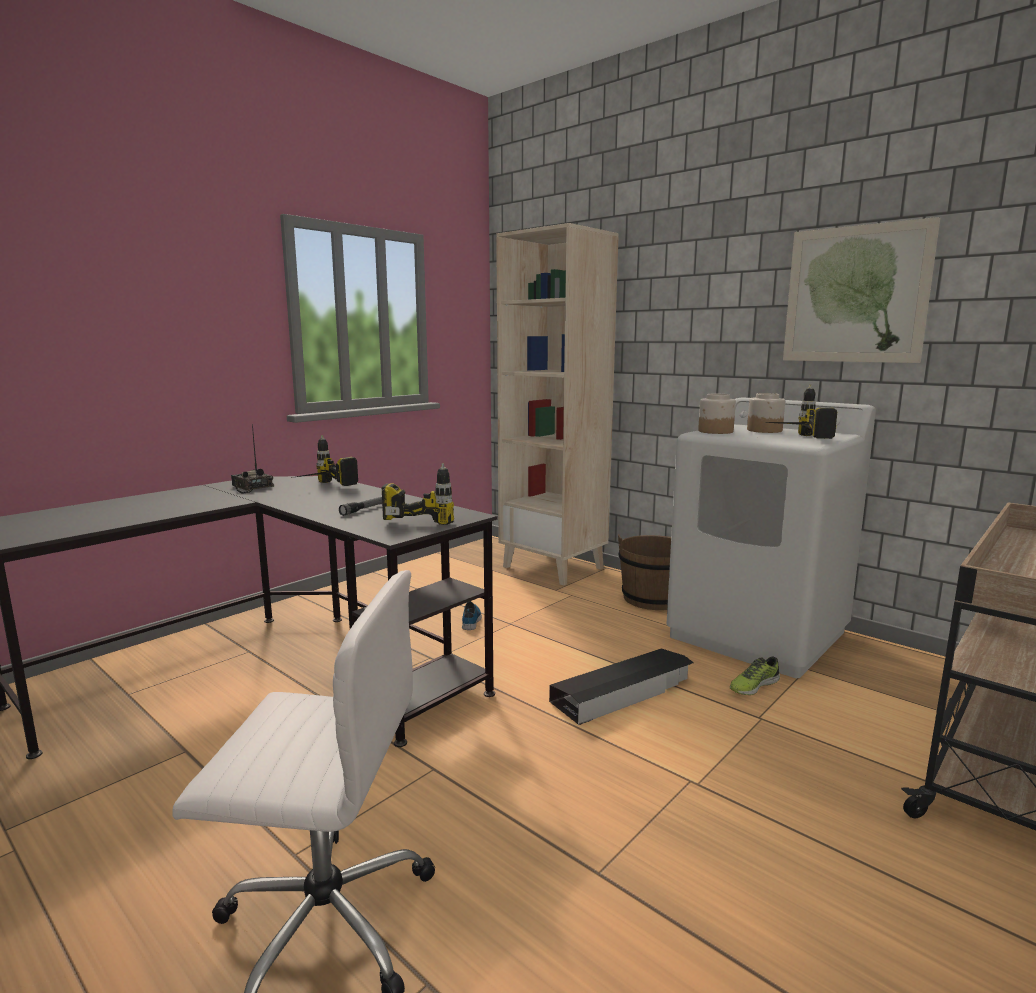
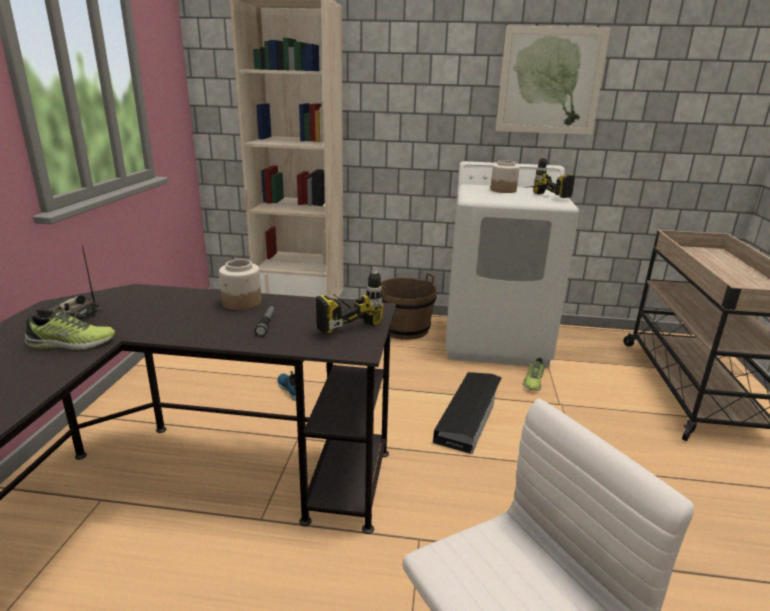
camera: 35 degrees left, 10 degrees up
(226, 498) = (71, 344): none -> shoe
(319, 488) = (159, 304): power drill -> none
(715, 431) = (478, 195): jar -> jar (242, 303)

